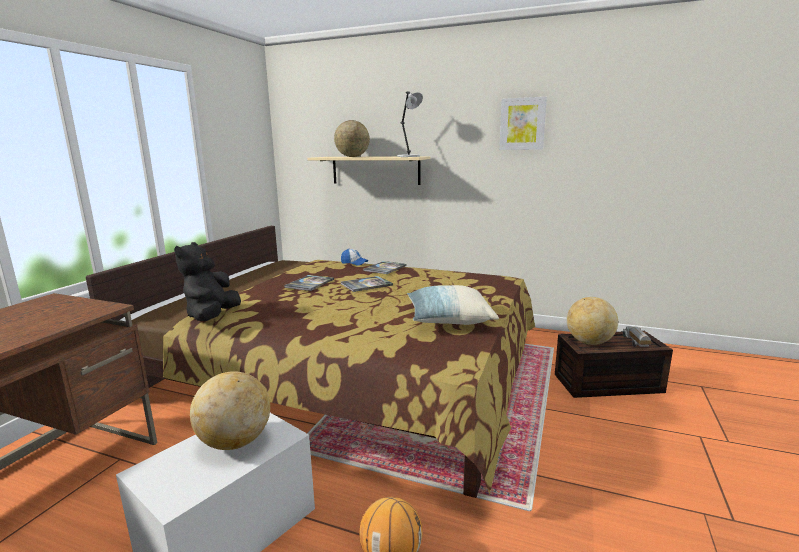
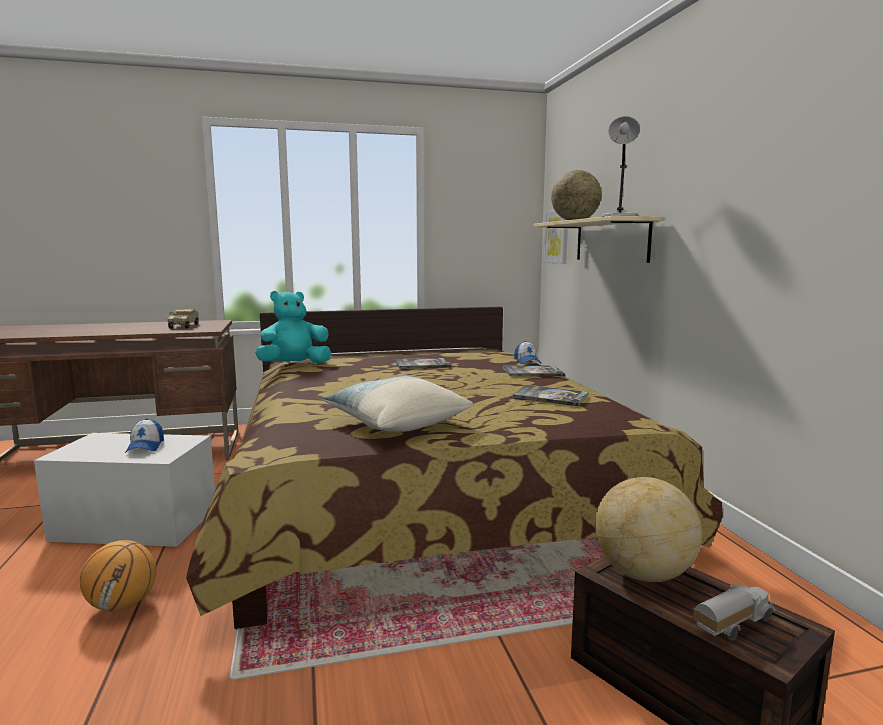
camera: 55 degrees right, 5 degrees down
(43, 314) = (184, 326): none -> toy truck
(212, 316) = (294, 365): black plush toy -> turquoise plush toy
(235, 442) = (145, 446): globe -> cap
(366, 284) = (456, 378): book -> book (550, 396)
(522, 124) = (782, 143): picture -> picture (557, 236)

